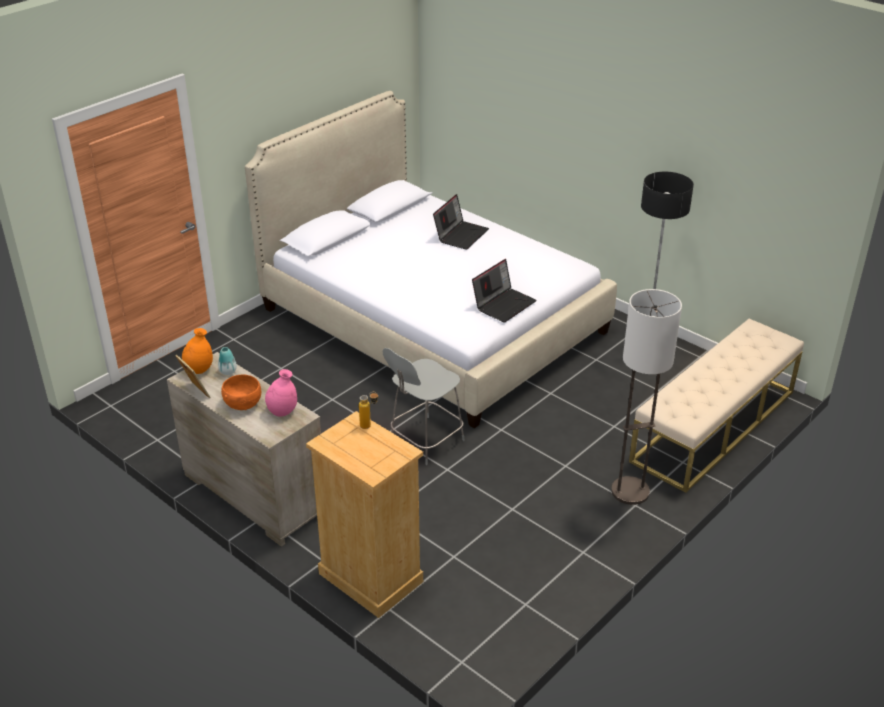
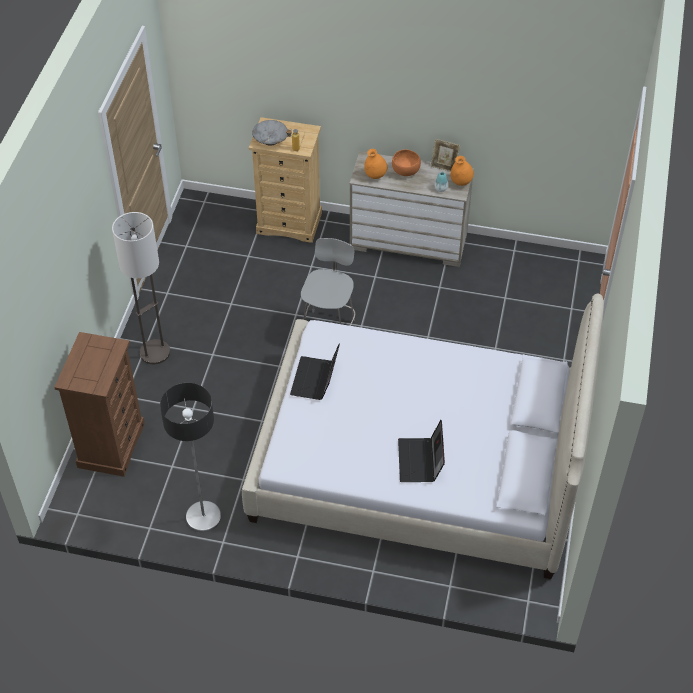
camera: 150 degrees right, 15 degrees up
(282, 412) = (375, 176): pink vase -> orange vase
(386, 451) = (270, 139): none -> grey bowl
(714, 426) = (111, 445): beige bench -> brown dresser

